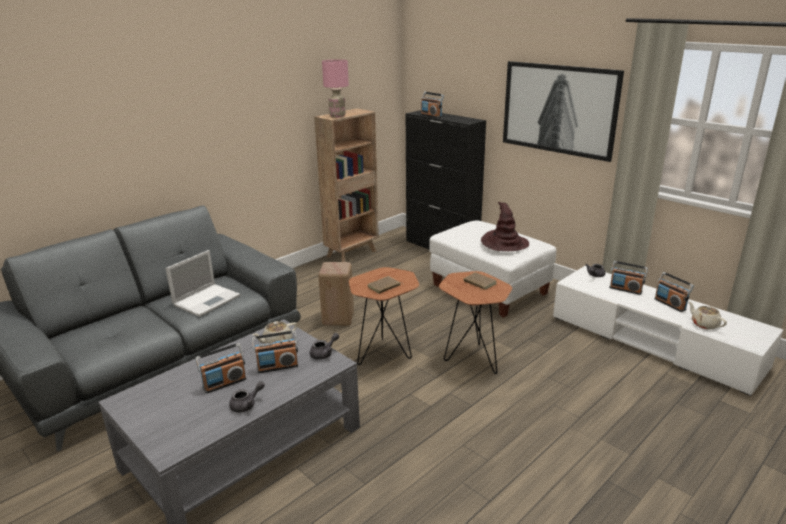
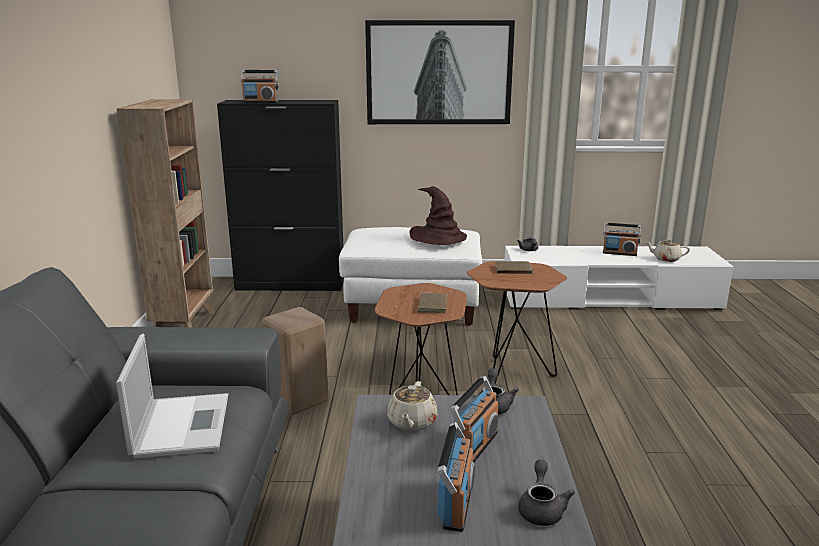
camera: 45 degrees left, 5 degrees down
(337, 116) = (155, 105): pink table lamp -> none
(625, 289) = (571, 253): radio -> none

